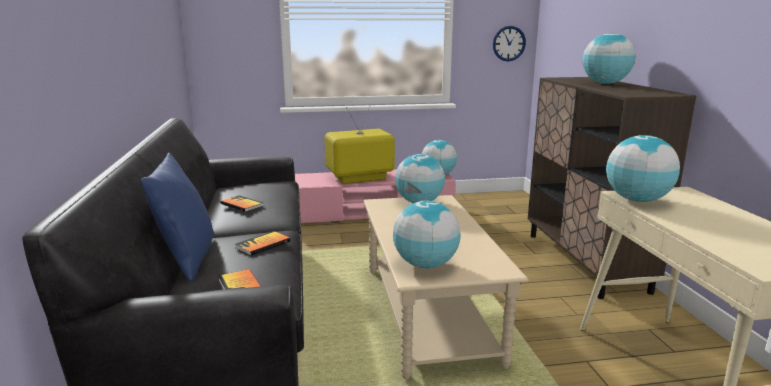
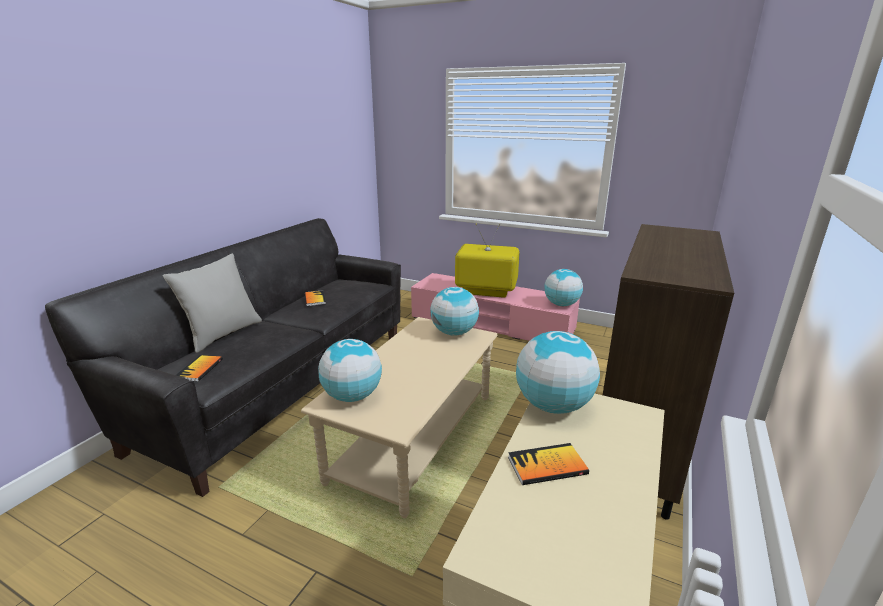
camera: 35 degrees right, 5 degrees up
(187, 258) = (223, 334): blue pillow -> grey pillow
(263, 244) = (268, 338): book -> book (547, 466)
(509, 43) = (684, 171): wall clock -> none
(605, 83) = (686, 247): globe -> none

